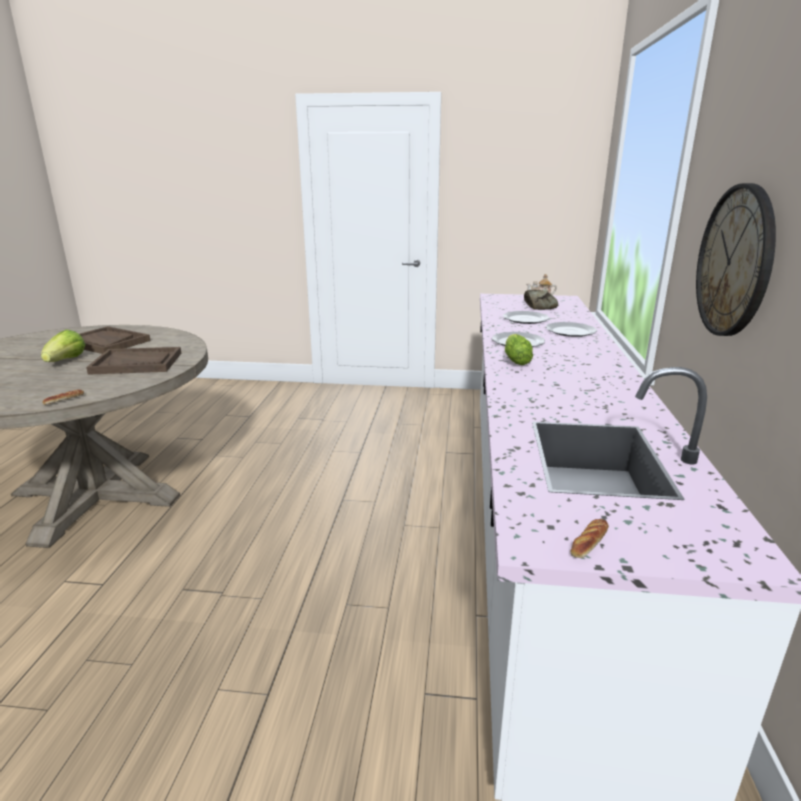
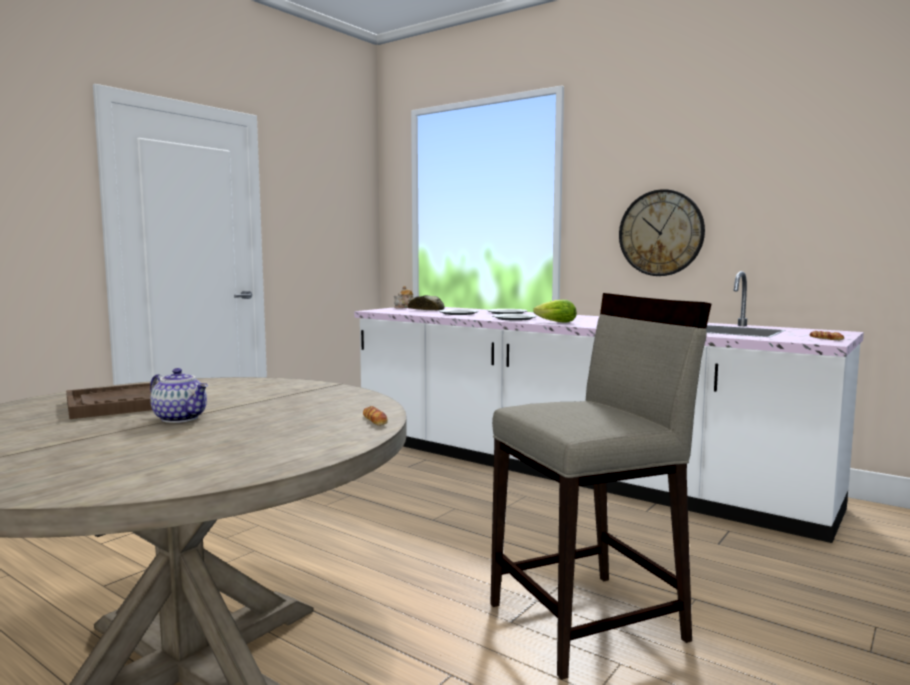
camera: 60 degrees left, 15 degrees down
(66, 361) = (181, 418): lettuce -> teapot
(137, 363) = (281, 396): brown tray -> none
(195, 630) = (589, 622): none -> beige stool

